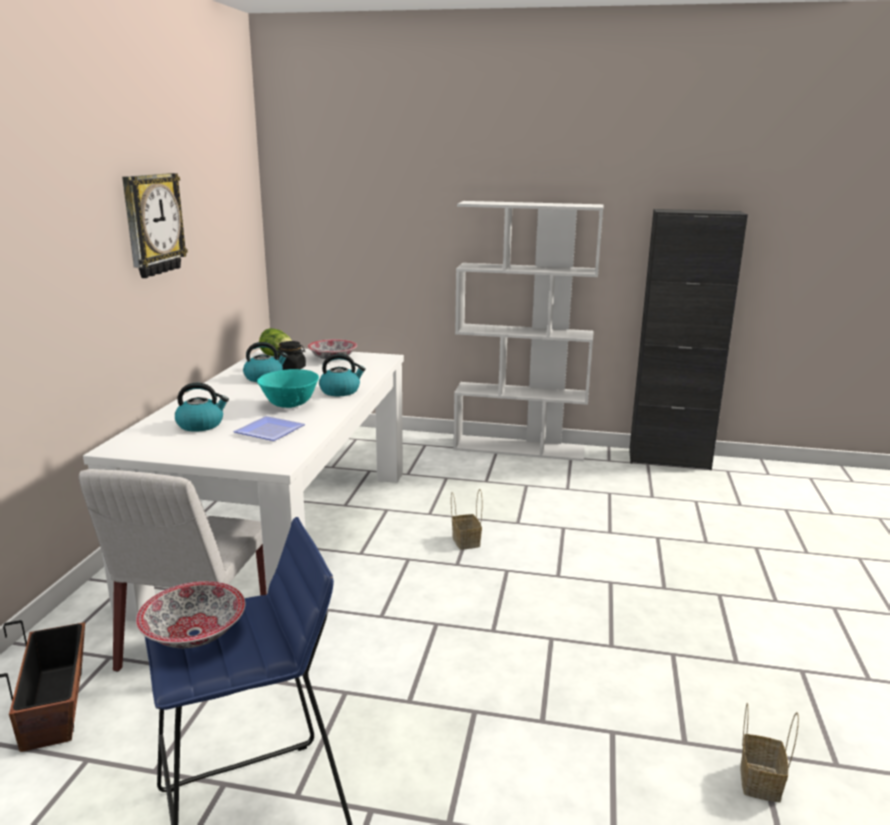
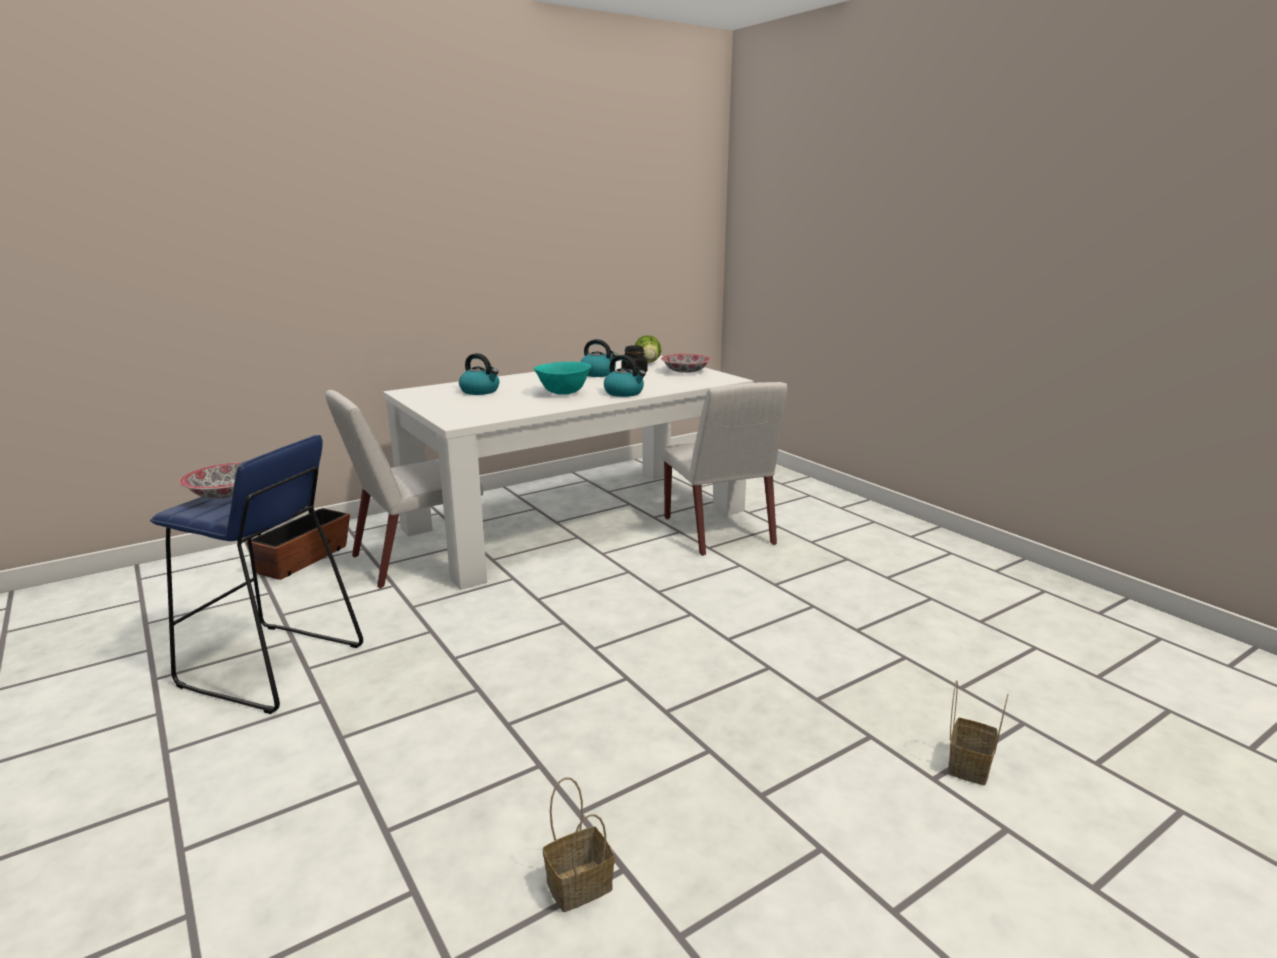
camera: 45 degrees right, 0 degrees up
(152, 224) = (548, 227): wall clock -> none
(270, 432) = (505, 405): plate -> none
(414, 498) = (719, 531): none -> white chair
(465, 541) = (698, 578): basket -> basket (968, 764)
(520, 448) = (905, 527): white bookcase -> none
(669, 460) = (1087, 597): black cabinet -> none

